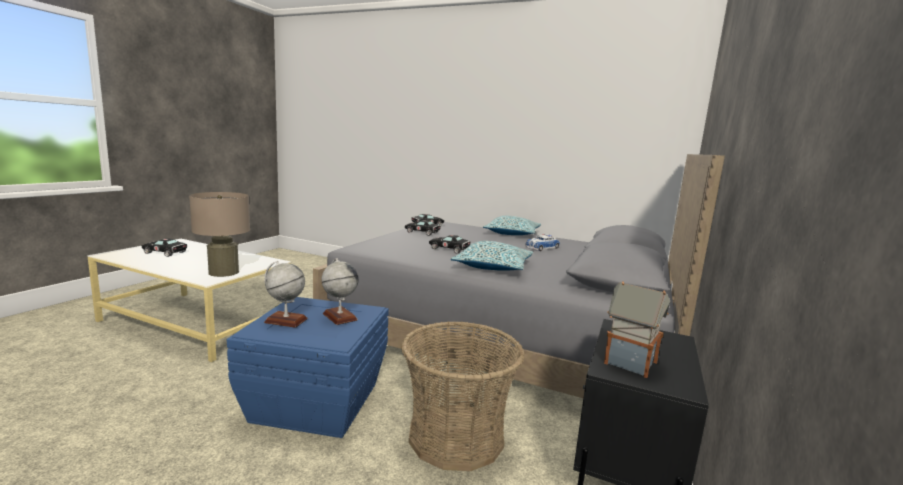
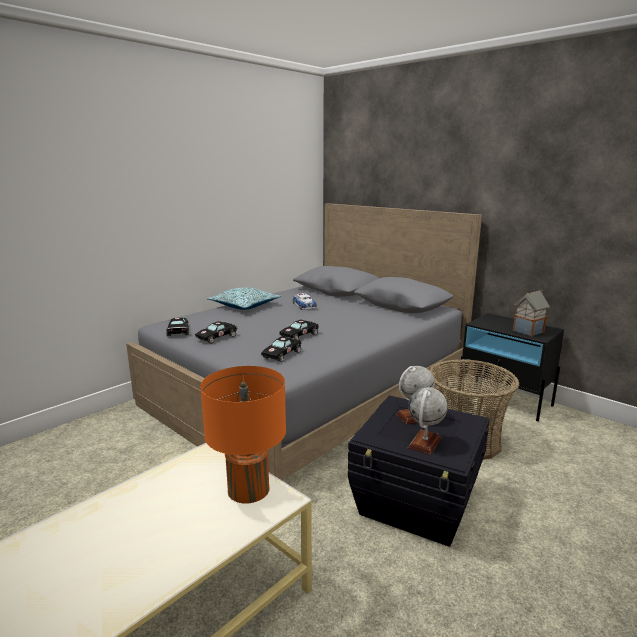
camera: 70 degrees left, 5 degrees up
(166, 253) = (71, 573): black toy car -> black toy car (282, 354)
(223, 272) = (248, 489): beige table lamp -> orange table lamp
(315, 402) = (417, 503): blue storage box -> black storage box
(493, 266) = (362, 329): pillow -> none

